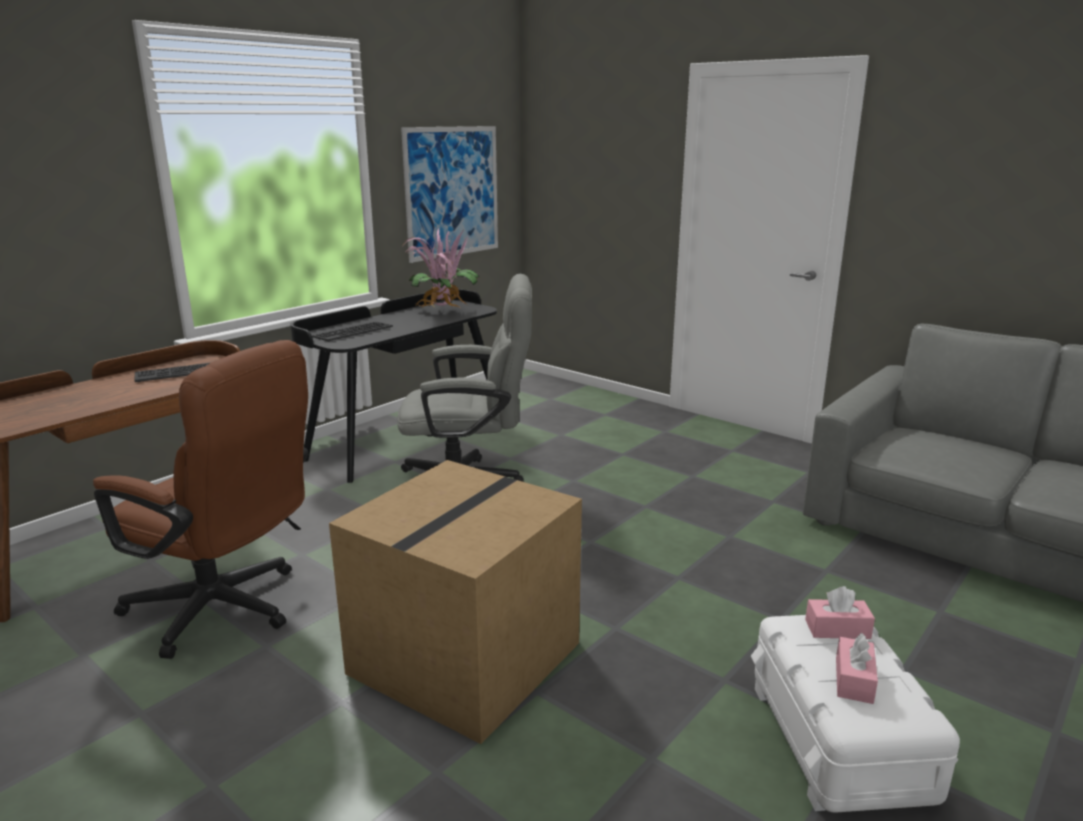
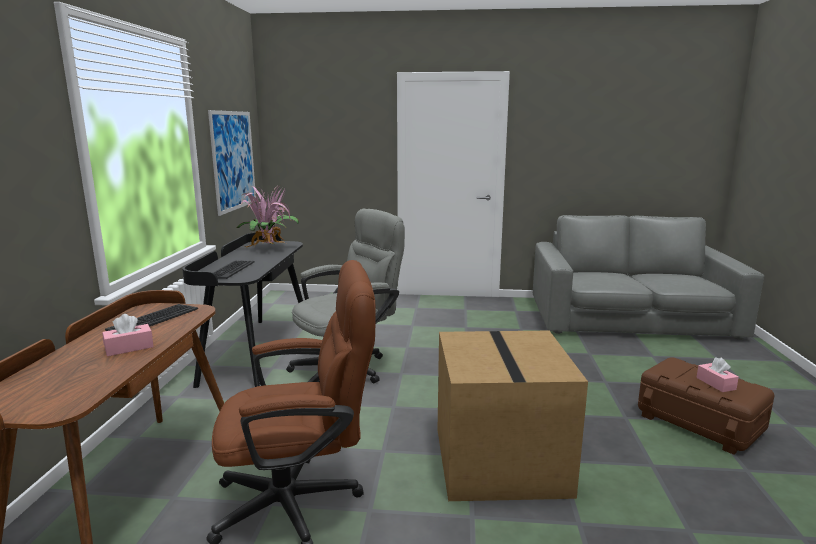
camera: 35 degrees left, 5 degrees down
(837, 629) = (677, 366): pink tissue box -> pink tissue box (129, 348)
(840, 740) = (699, 422): white storage box -> brown storage box

